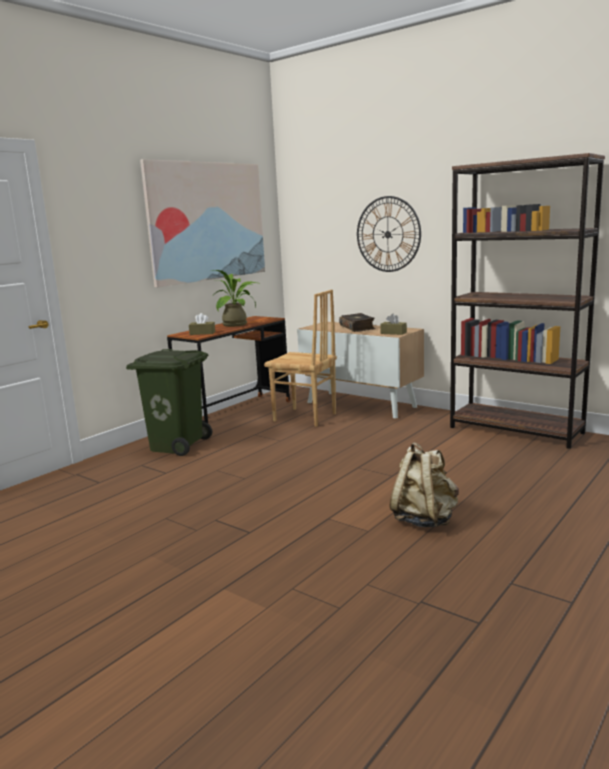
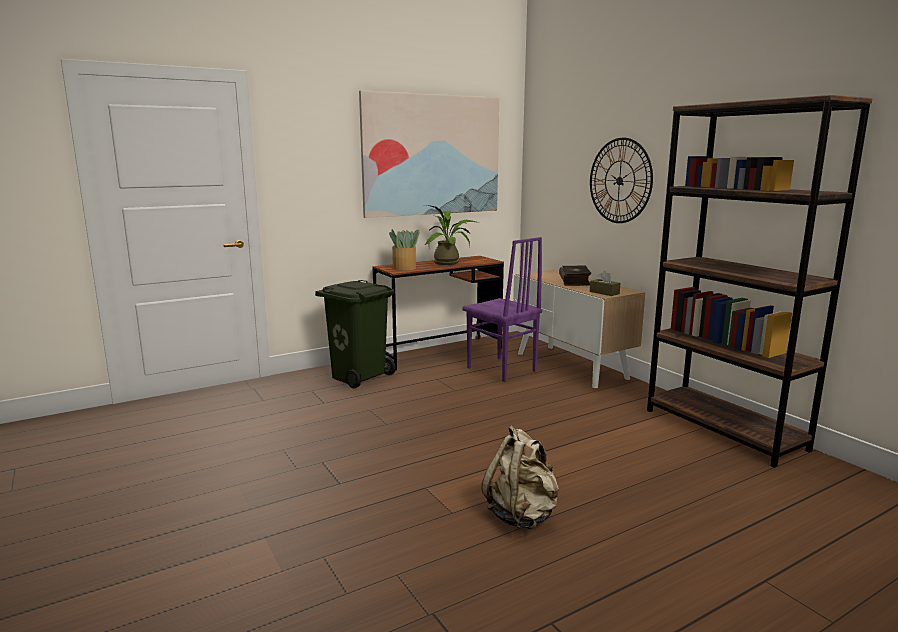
camera: 20 degrees right, 0 degrees up
(202, 333) = (404, 268): brown tissue box -> potted plant
(305, 417) = (501, 370): brown chair -> purple chair

